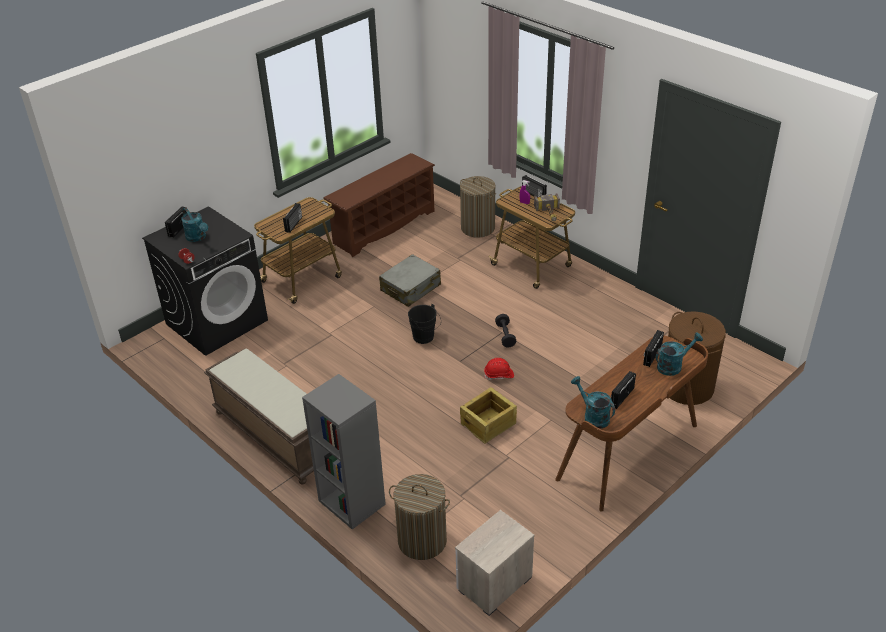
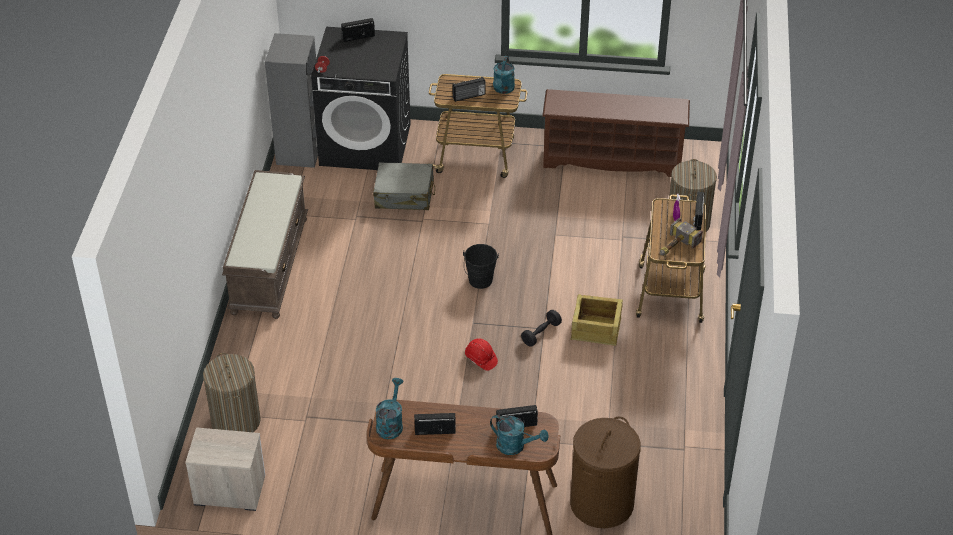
camera: 50 degrees right, 5 degrees up
(198, 238) = (358, 54): turquoise watering can -> turquoise watering can (503, 90)
(351, 502) = (238, 354): grey bookcase -> grey bookcase (299, 151)
(411, 288) = (541, 232): grey suitcase -> grey suitcase (404, 195)
(489, 424) = (409, 387): crate -> crate (596, 329)

